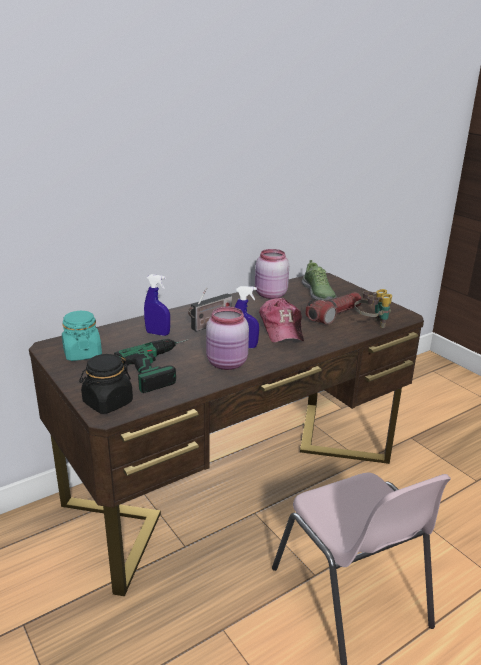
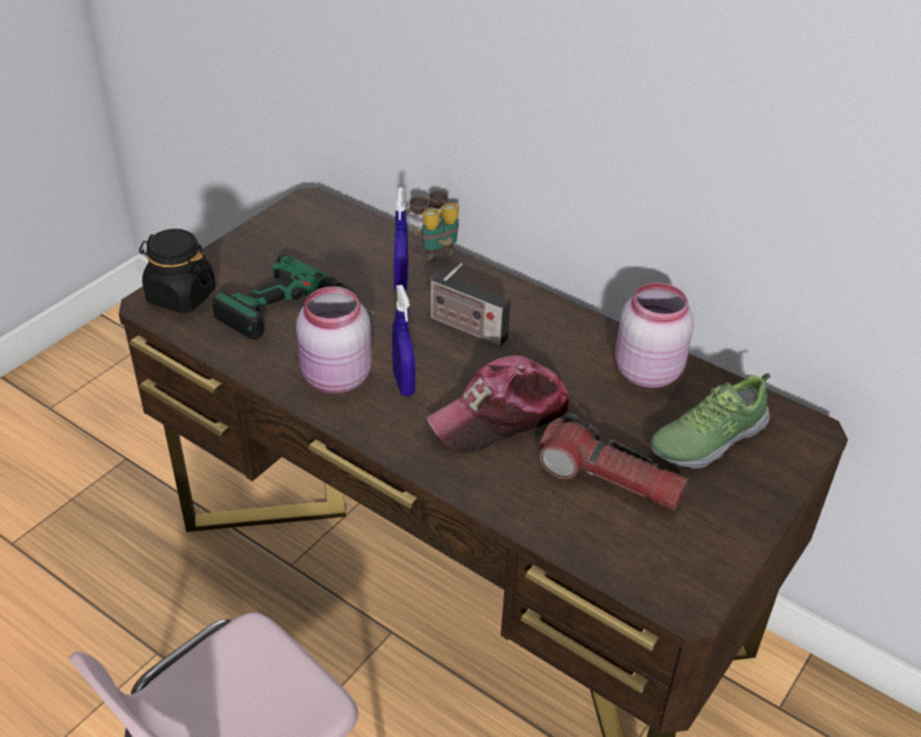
camera: 70 degrees right, 15 degrees up
(82, 353) = (304, 234): turquoise jar -> none
(371, 324) = (601, 545): binoculars -> binoculars (432, 248)

